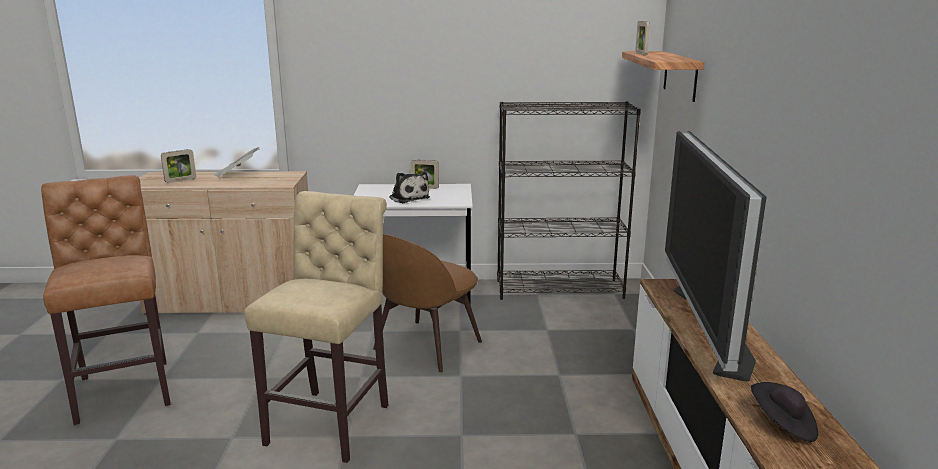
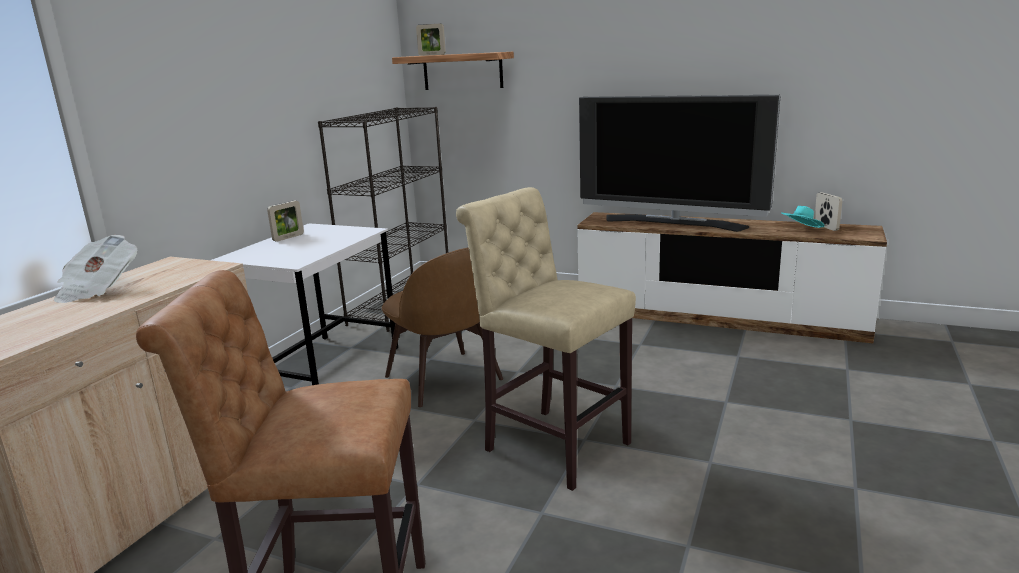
camera: 65 degrees left, 0 degrees up
(180, 180) = (43, 323): picture frame -> picture frame (826, 227)
(408, 198) = (314, 245): plush toy -> none
(783, 425) = (801, 230): black hat -> turquoise hat

